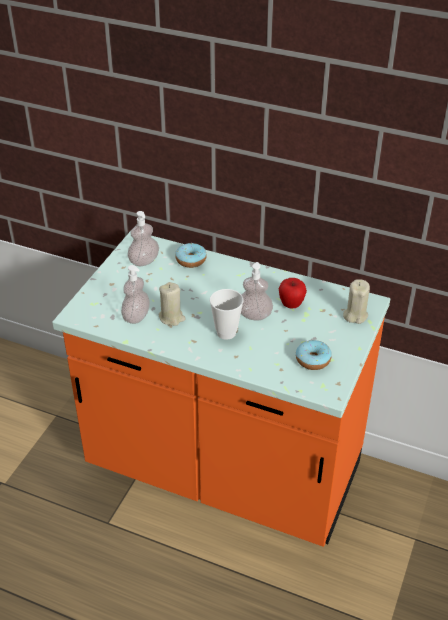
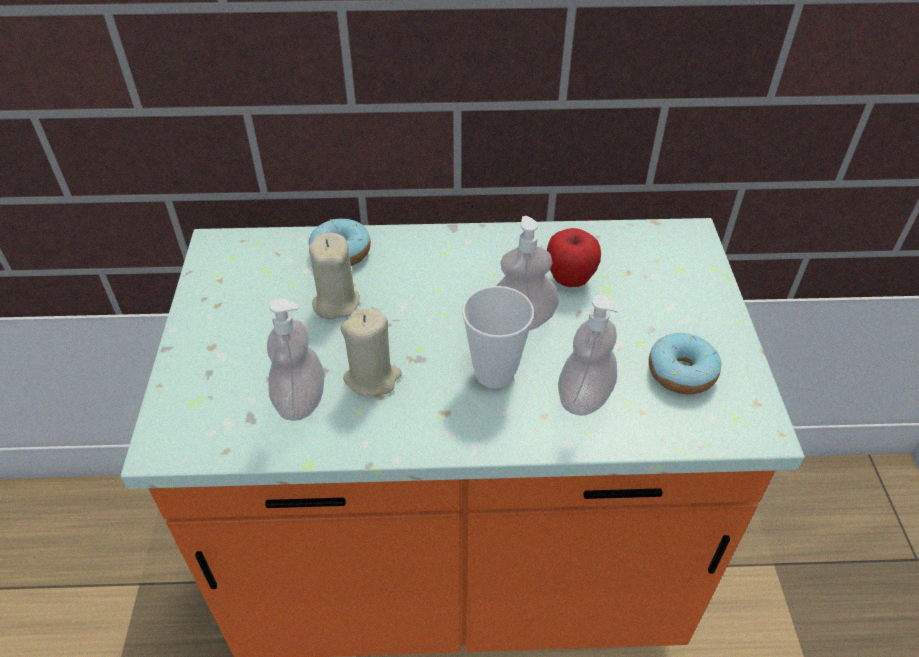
camera: 25 degrees left, 5 degrees up
(144, 261) = (253, 280): soap dispenser -> soap dispenser (584, 397)
(355, 315) = (684, 265): beige candle -> beige candle (336, 302)

